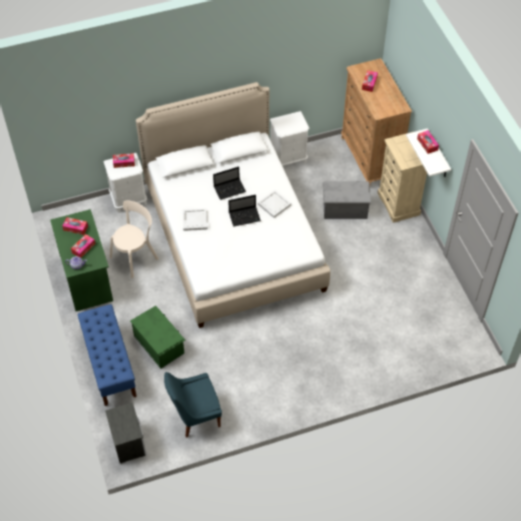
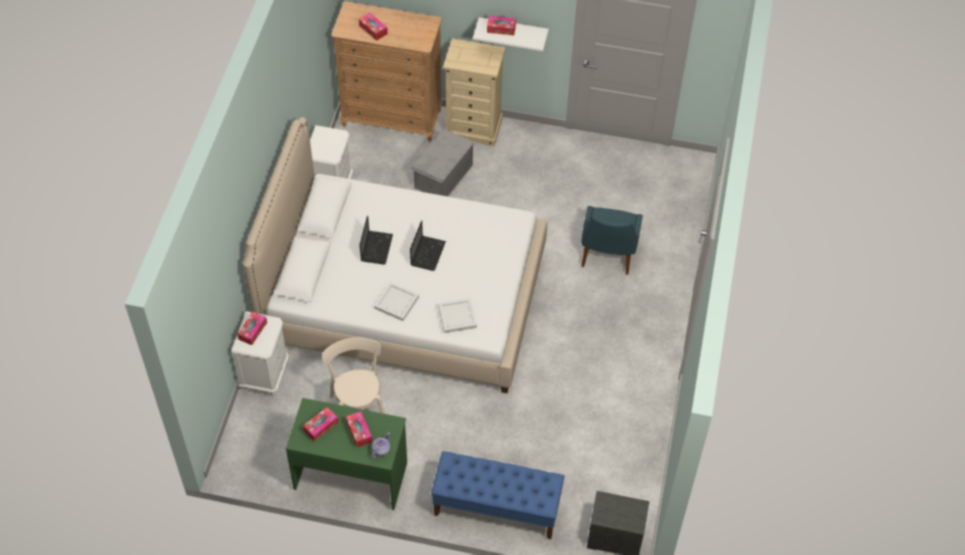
camera: 60 degrees left, 0 degrees up
(159, 344) = (502, 443): green storage box -> none
(195, 415) = (621, 454): blue chair -> blue chair (607, 256)
(273, 204) = (430, 219): white tray -> white tray (457, 317)

